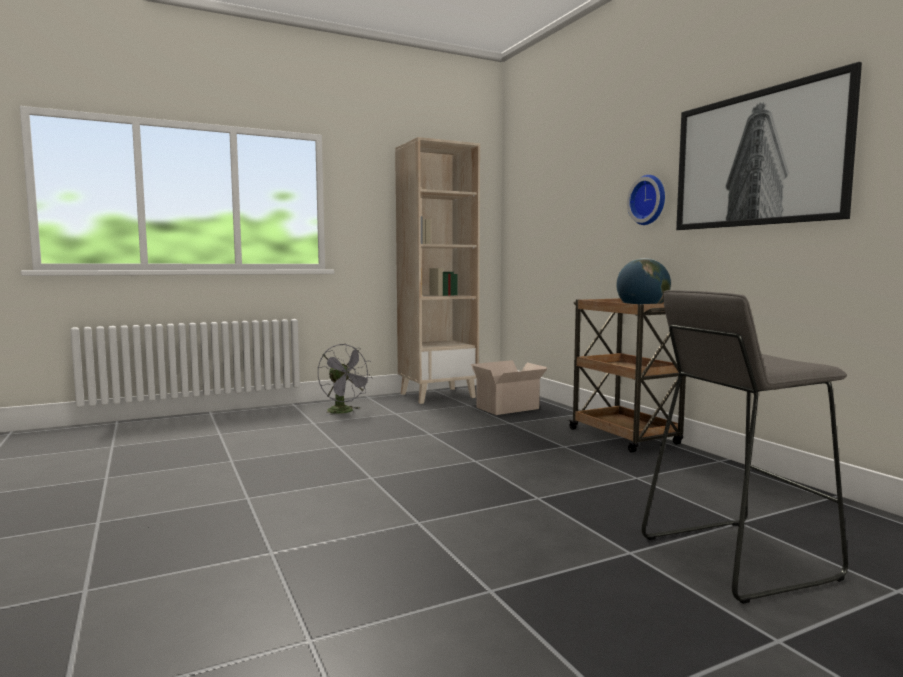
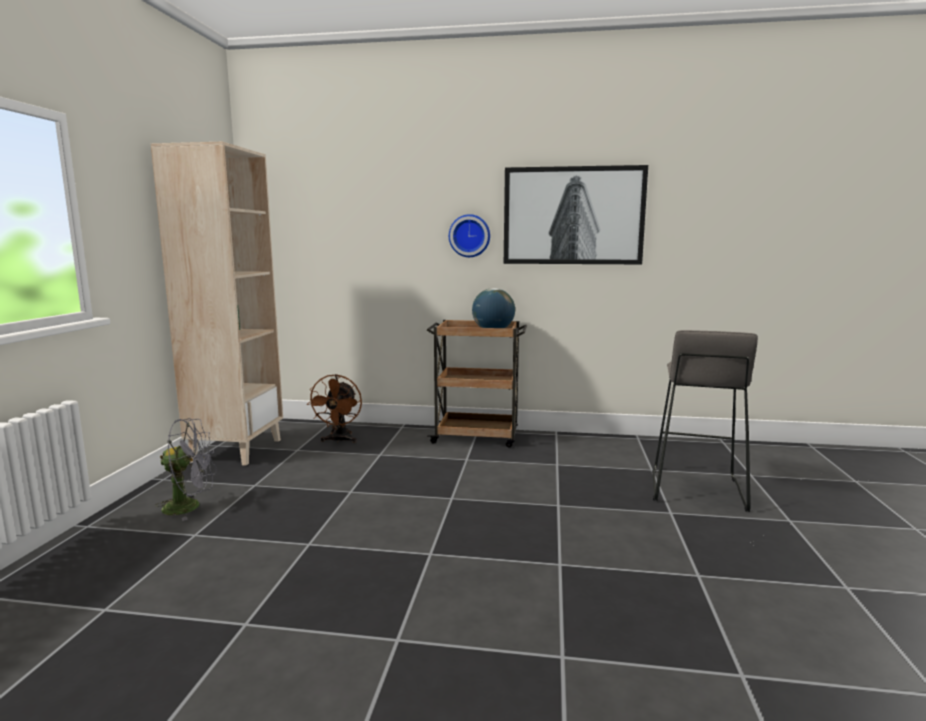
camera: 55 degrees left, 5 degrees up
(509, 408) = (339, 440): cardboard box -> brown fan

